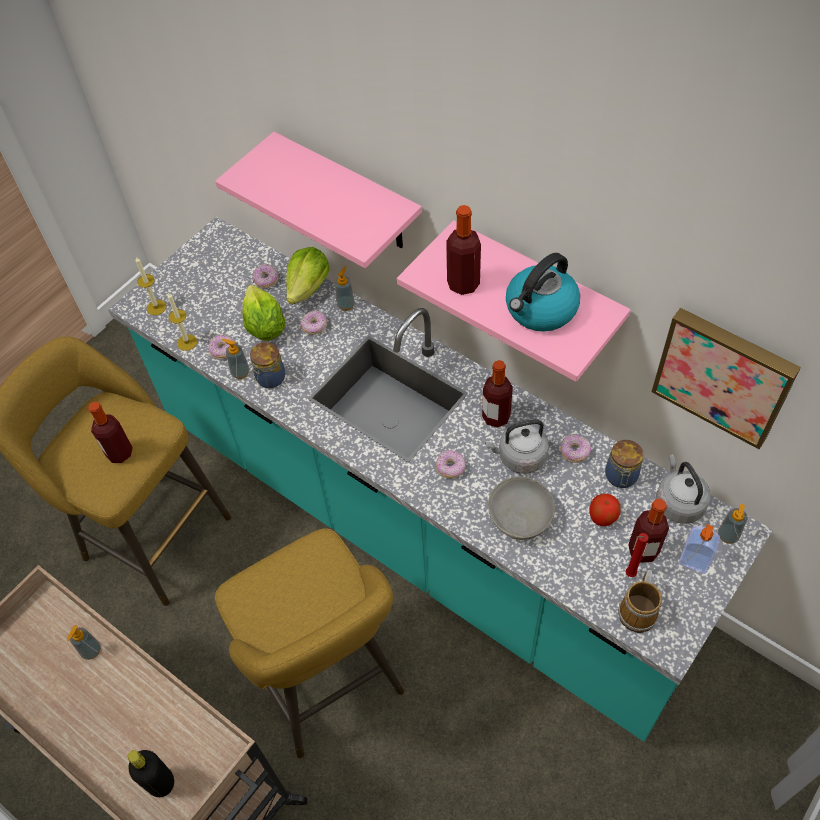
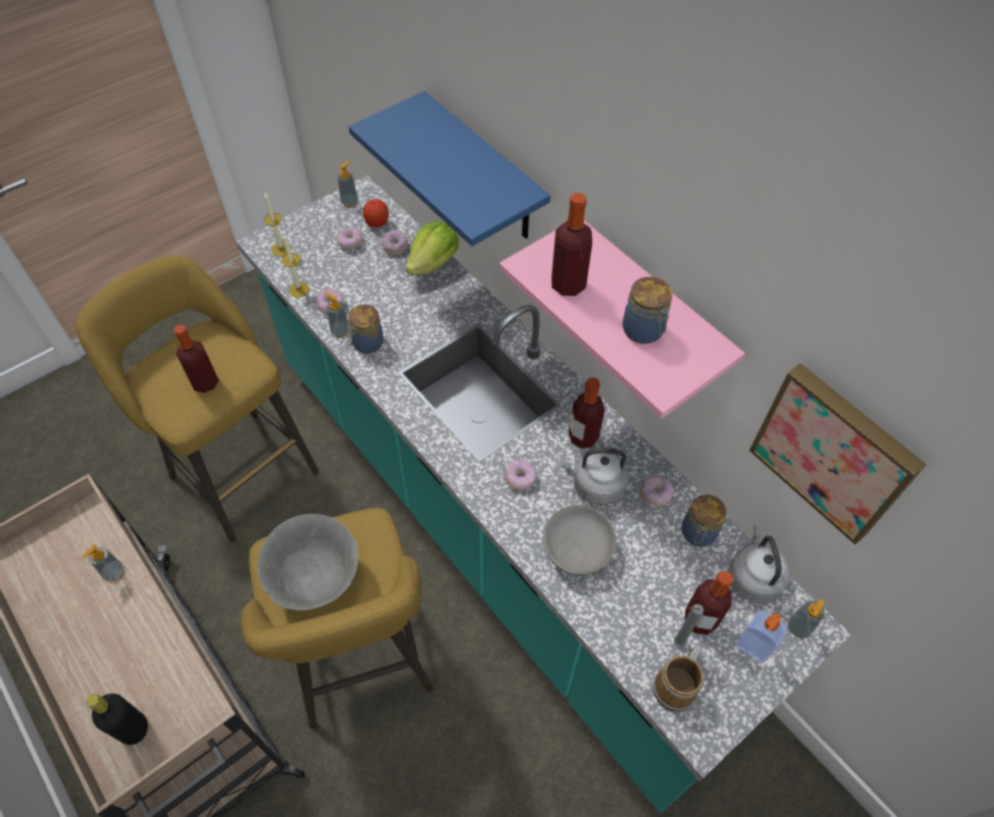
camera: 10 degrees right, 0 degrees up
(264, 327) = (378, 292): lettuce -> none
(287, 606) = (316, 579): none -> grey bowl
(314, 327) = (427, 302): donut -> donut (350, 242)
(346, 305) = (465, 288): soap dispenser -> soap dispenser (349, 202)
(348, 194) = (484, 171): pink shelf -> blue shelf
(540, 310) = (644, 331): kettle -> jar
(602, 517) = (665, 572): apple -> apple (377, 223)
(628, 574) = (677, 642): red candle -> grey candle

